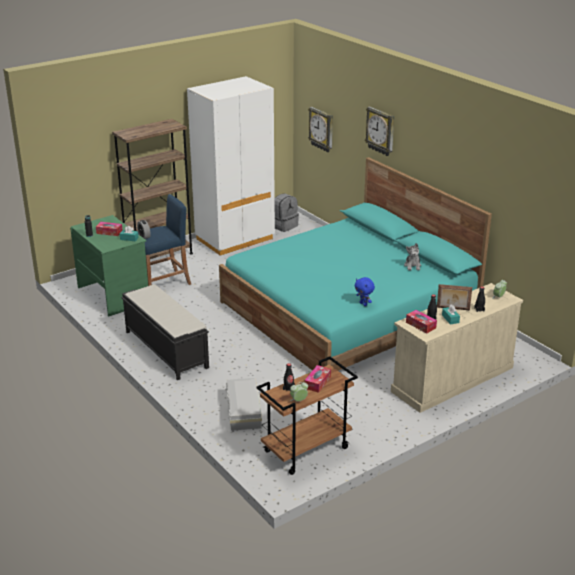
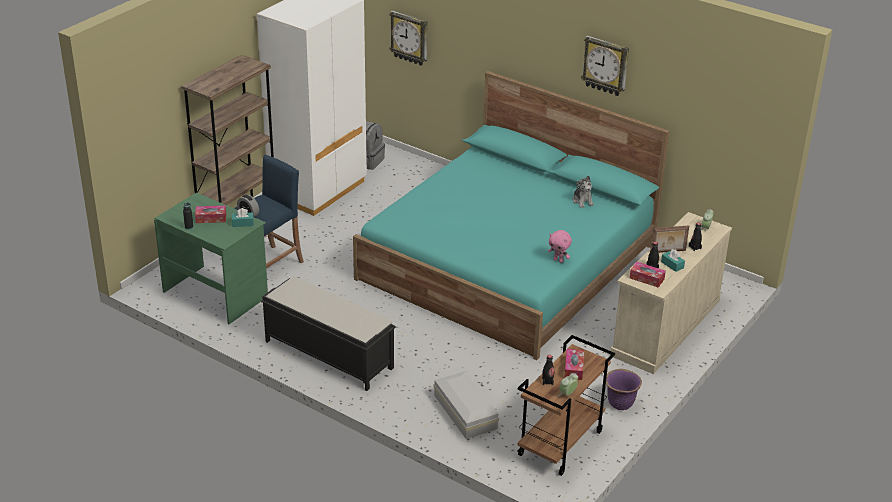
camera: 20 degrees left, 5 degrees up
(363, 304) = (558, 260): blue plush toy -> pink plush toy
(377, 429) = (620, 403): none -> purple planter
(381, 131) = (504, 39): wall clock -> wall clock (606, 65)

